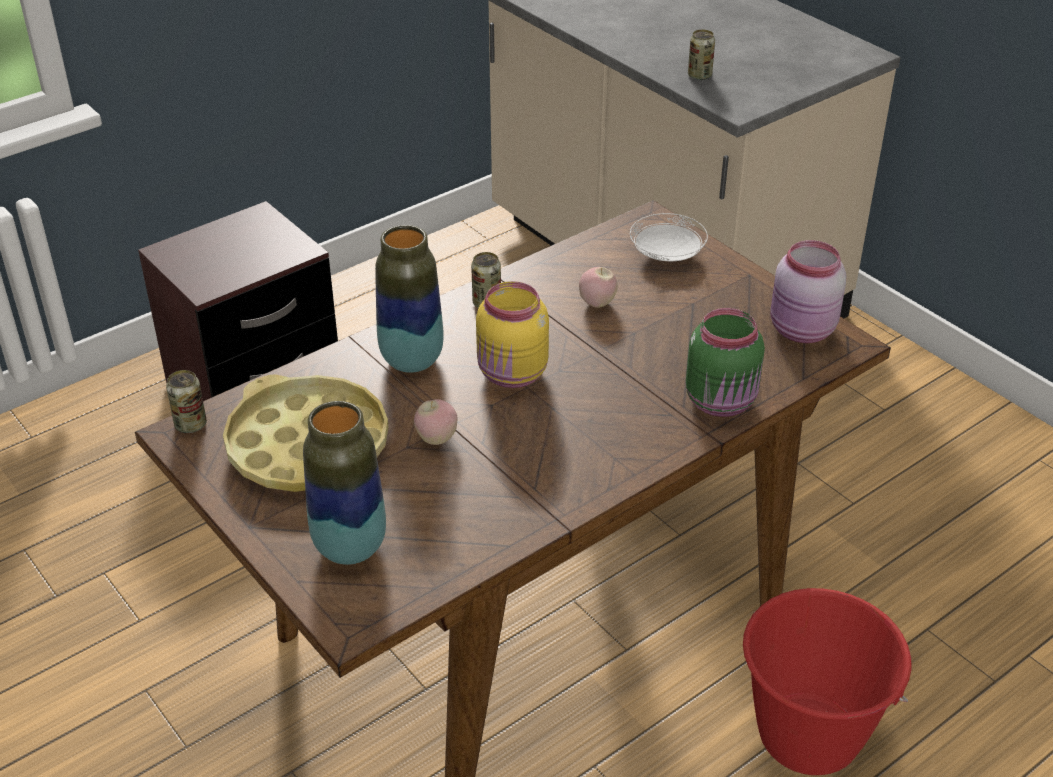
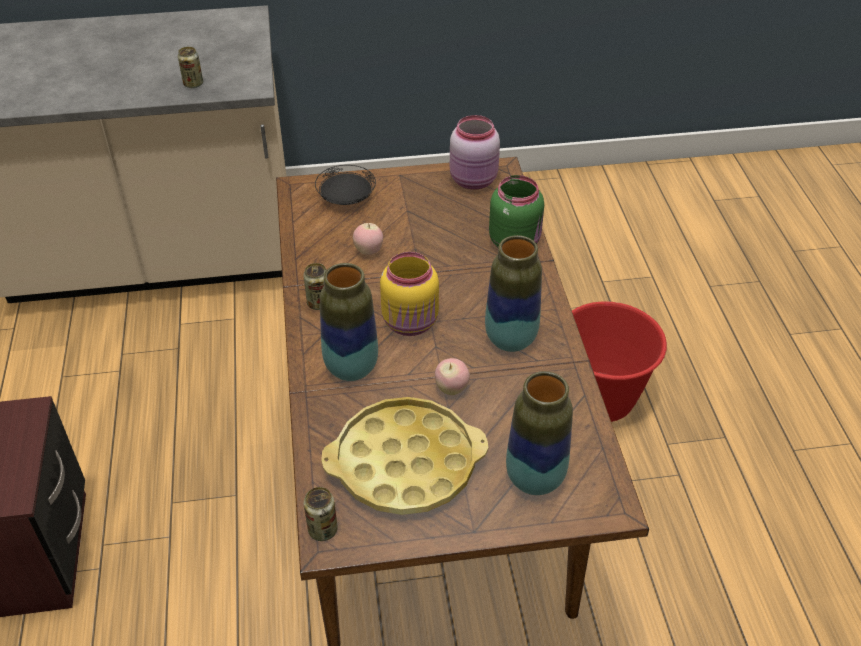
camera: 60 degrees left, 5 degrees up
(550, 456) = (510, 339): none -> vase
(666, 255) = (346, 199): white plate -> black plate

